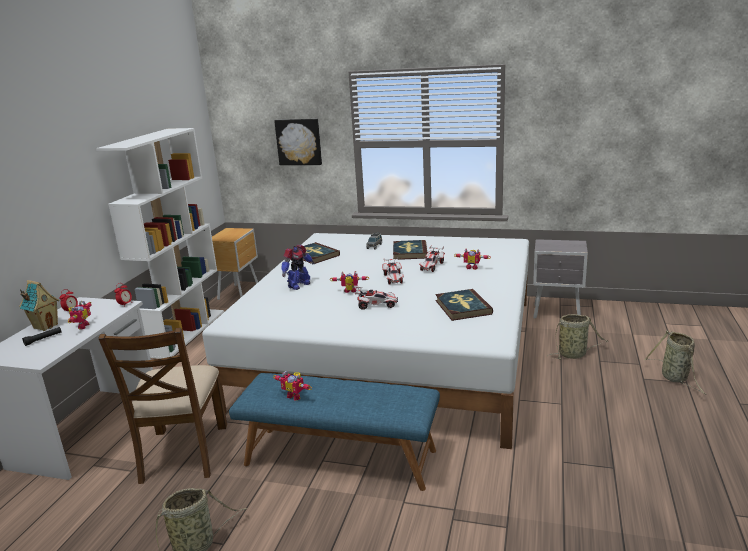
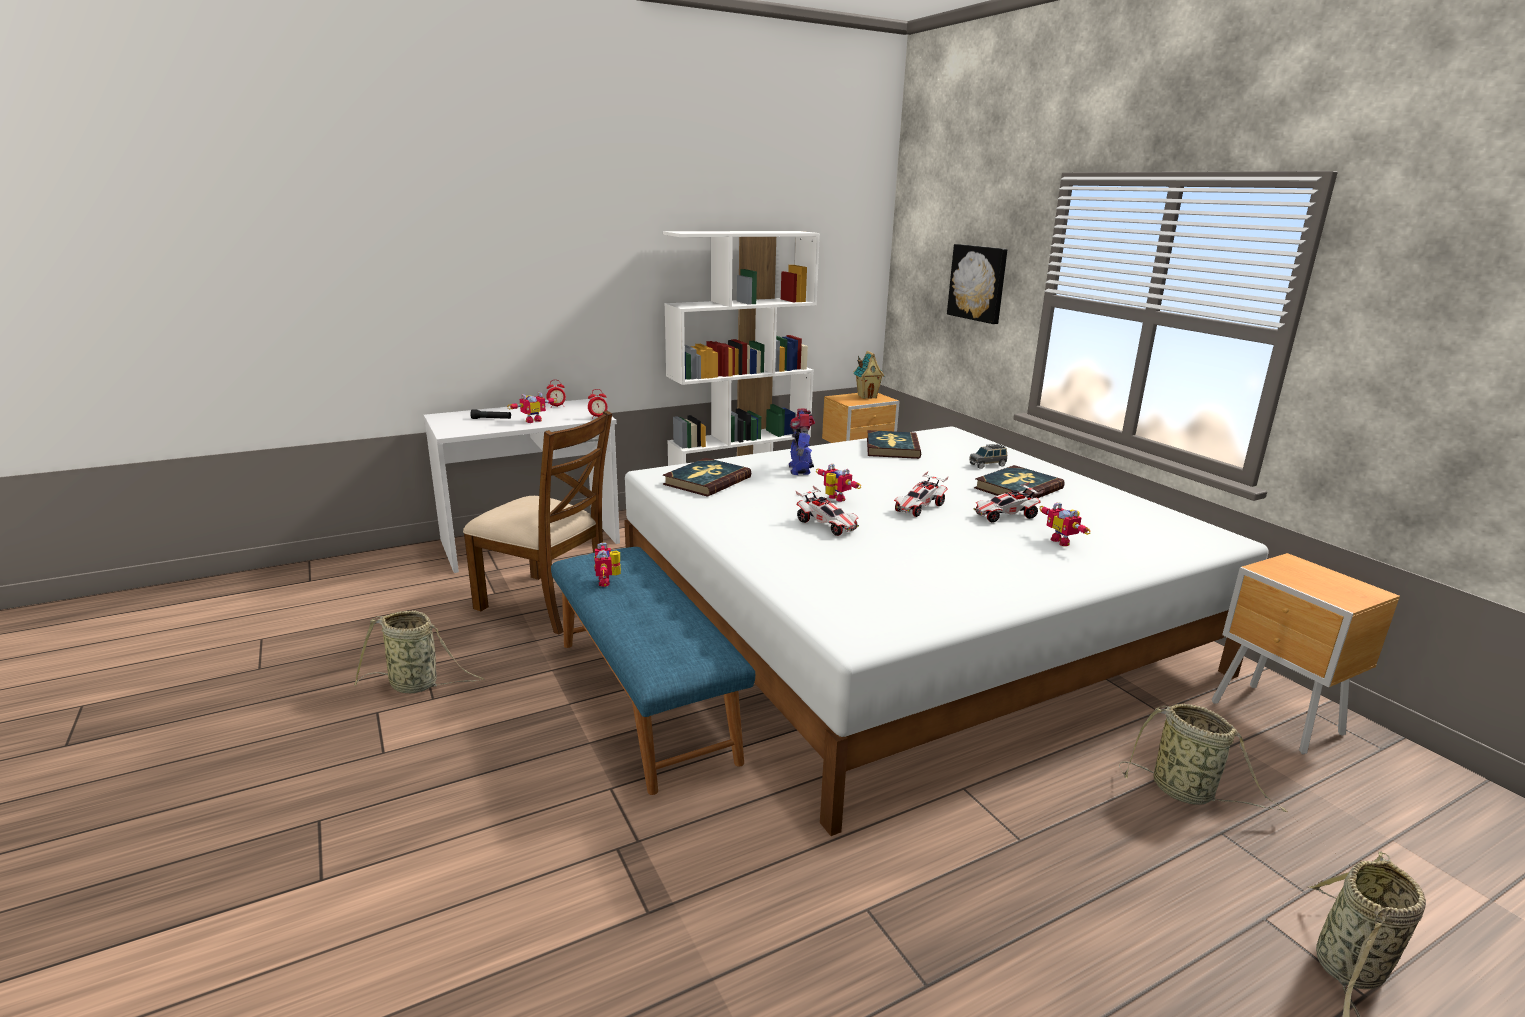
camera: 45 degrees right, 0 degrees up
(45, 326) = (516, 410): toy house -> toy house (867, 396)
(183, 453) = (547, 603): brown chair -> brown chair turned 105 degrees counterclockwise
(298, 285) = (800, 469): toy robot -> toy robot turned 90 degrees clockwise
(462, 307) = (922, 578): book -> book (706, 481)
(558, 313) = (1277, 720): grey nightstand -> brown nightstand

